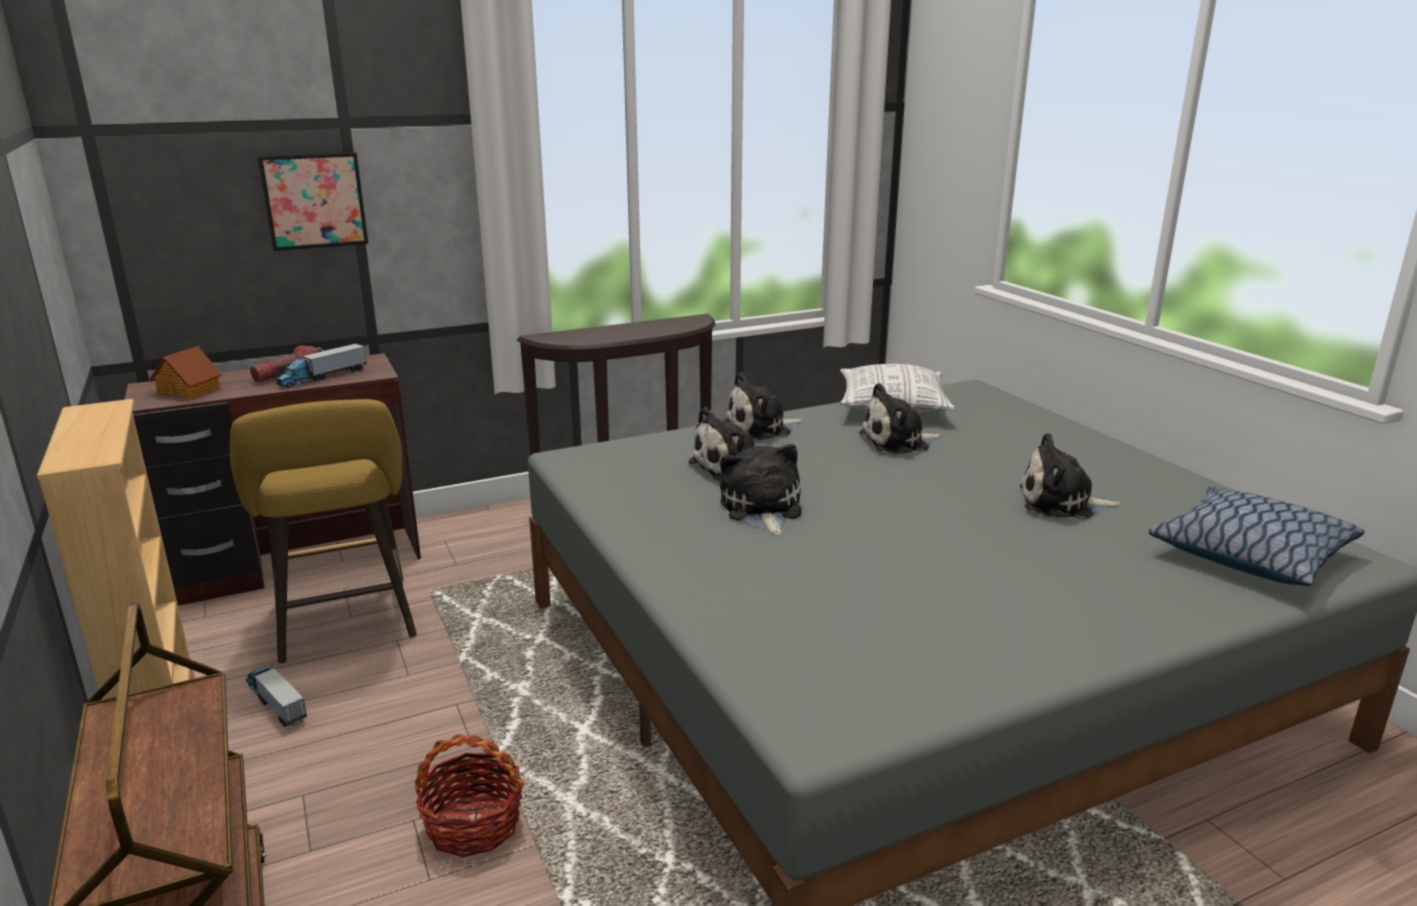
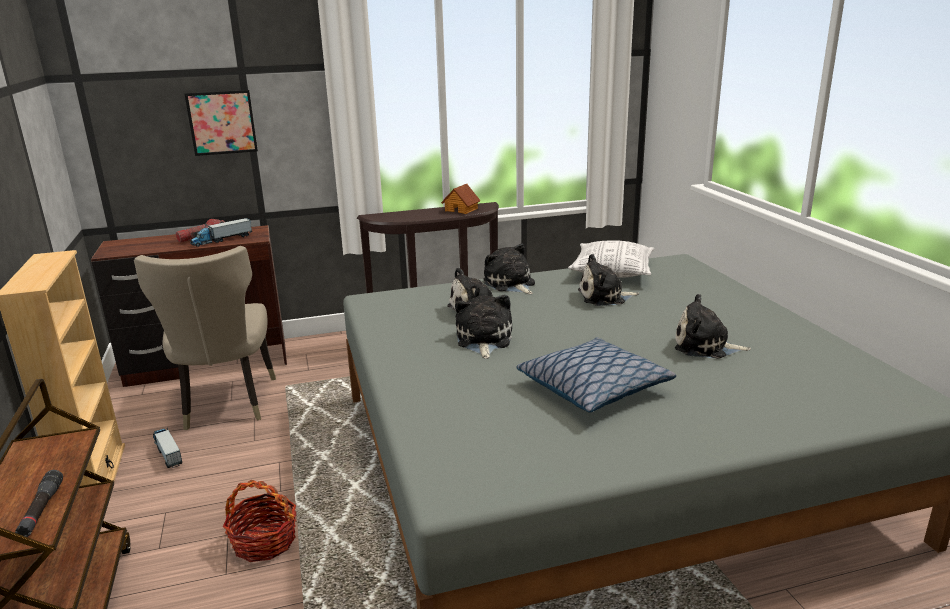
camera: 10 degrees right, 0 degrees up
(185, 811) = (41, 510): none -> black flashlight
(190, 390) = (137, 246): toy house -> toy house (461, 209)
(346, 625) = (226, 405): yellow stool -> beige chair
(761, 428) = (510, 284): plush toy -> plush toy turned 75 degrees clockwise
(1249, 554) = (835, 391): pillow -> pillow (593, 388)

